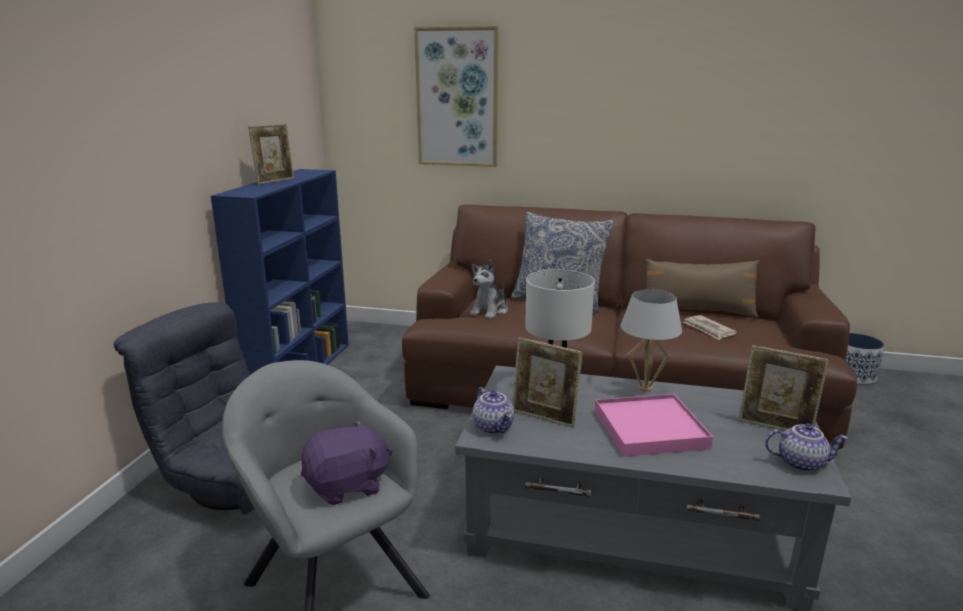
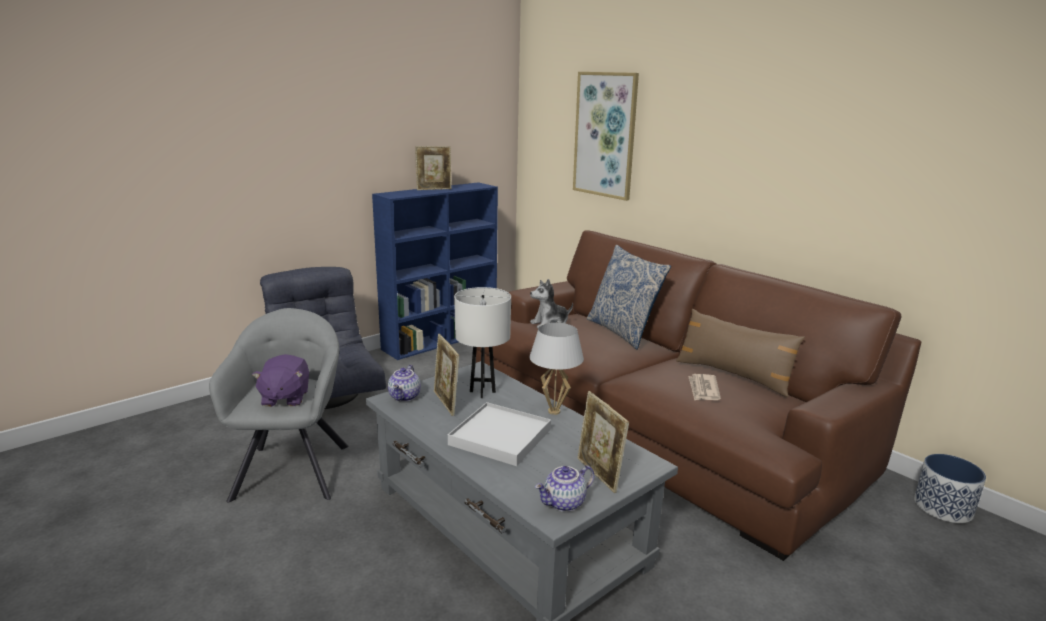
camera: 35 degrees right, 0 degrees up
(347, 486) = (285, 398): purple plush toy -> purple plush toy turned 75 degrees clockwise
(649, 429) = (500, 437): pink tray -> white tray
(801, 463) = (564, 503): teapot -> teapot turned 105 degrees clockwise

